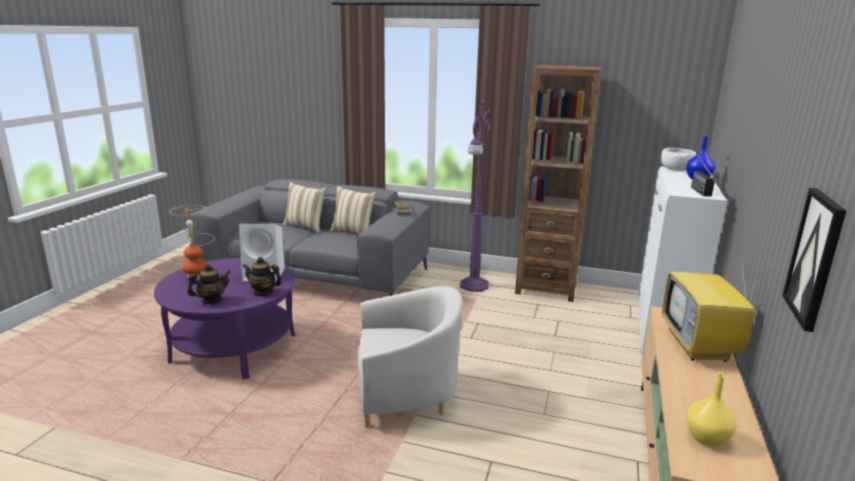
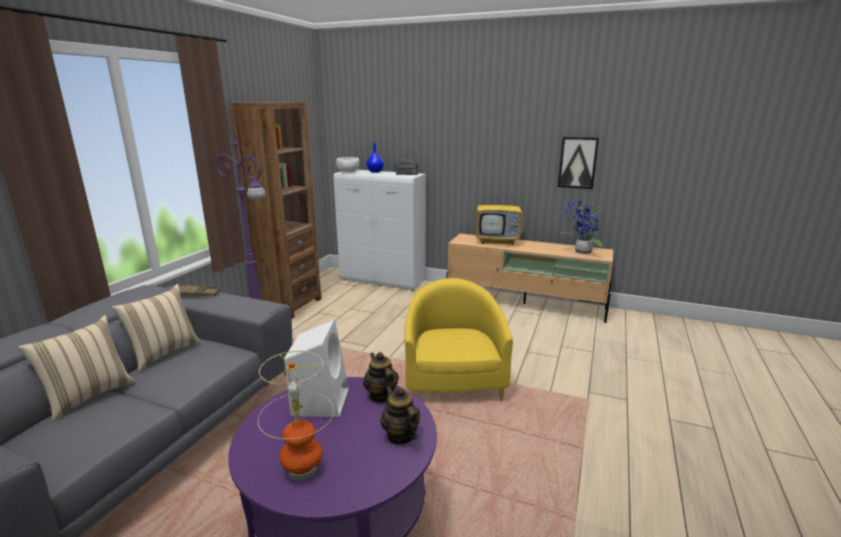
camera: 85 degrees left, 0 degrees up
(263, 292) = (381, 396): teapot -> teapot turned 135 degrees clockwise
(405, 394) = (453, 381): white armchair -> yellow armchair
(707, 438) = (581, 252): yellow vase -> potted plant

